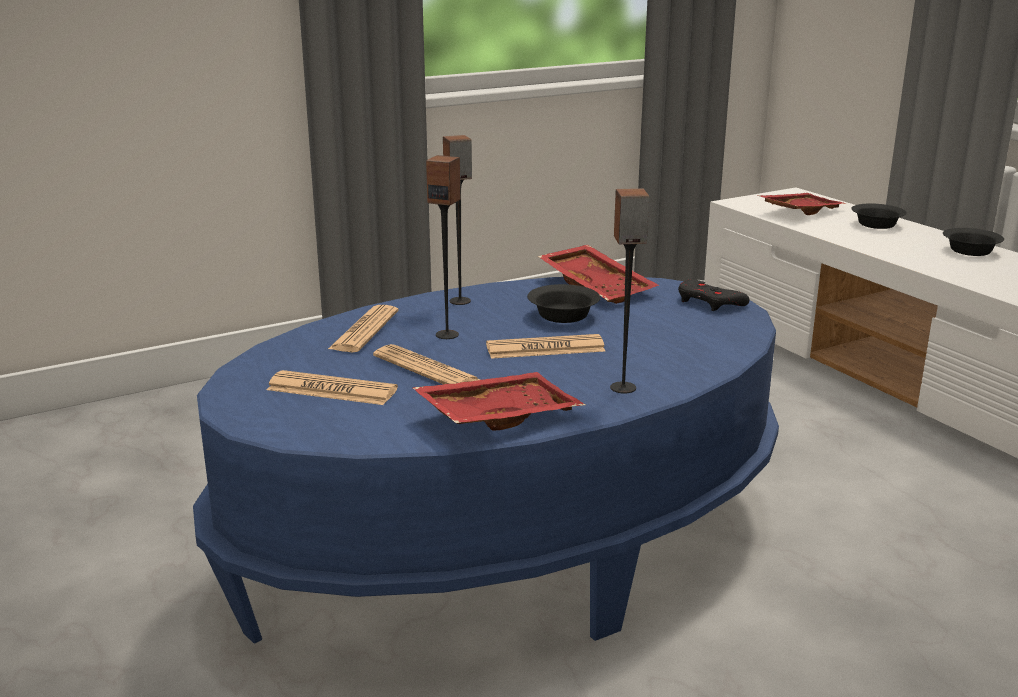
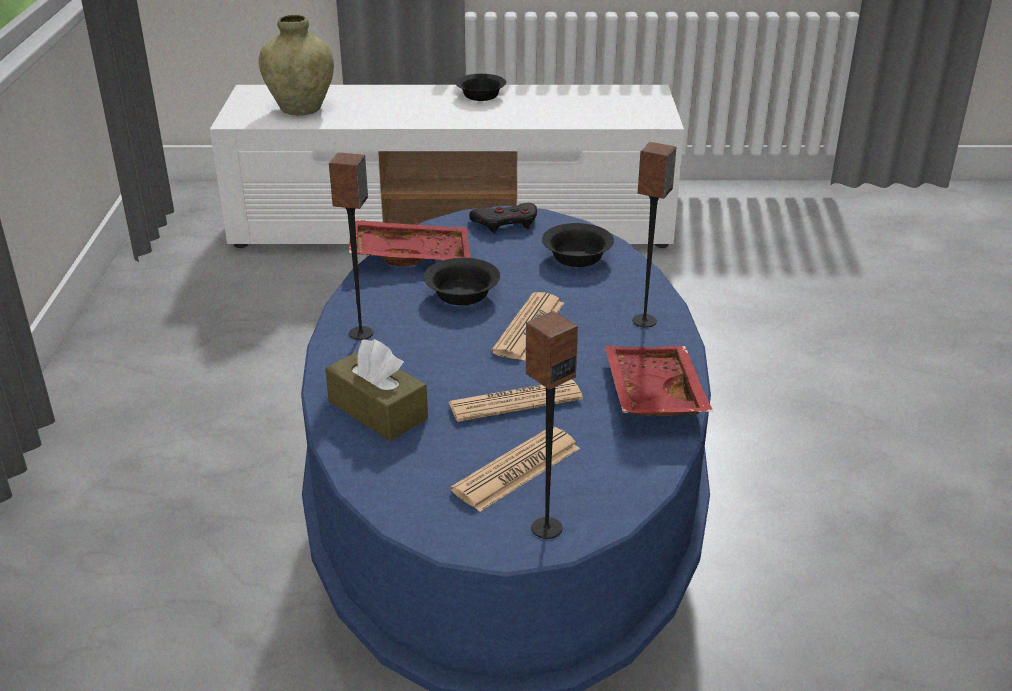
camera: 60 degrees left, 10 degrees up
(364, 330) = (377, 410): newspaper -> brown tissue box
(447, 334) = (442, 366): speaker -> speaker (546, 527)
(799, 211) = (301, 109): red tray -> beige vase
(876, 224) = (378, 98): black bowl -> black bowl (576, 257)

